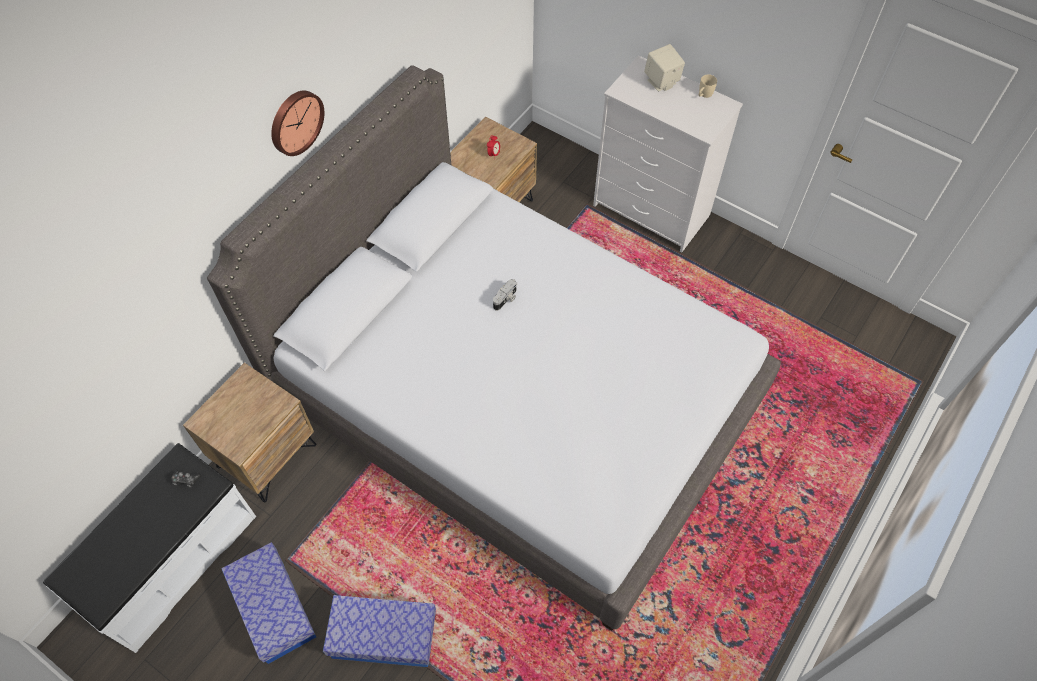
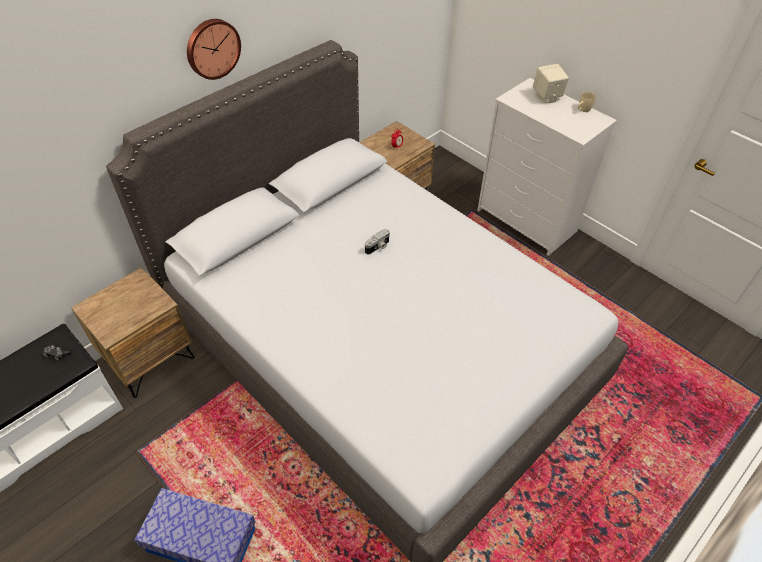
camera: 10 degrees right, 10 degrees down
(274, 608) = (110, 493): storage box -> none

